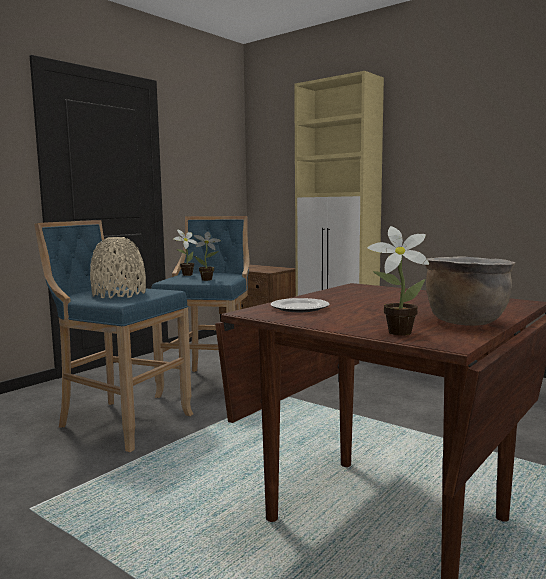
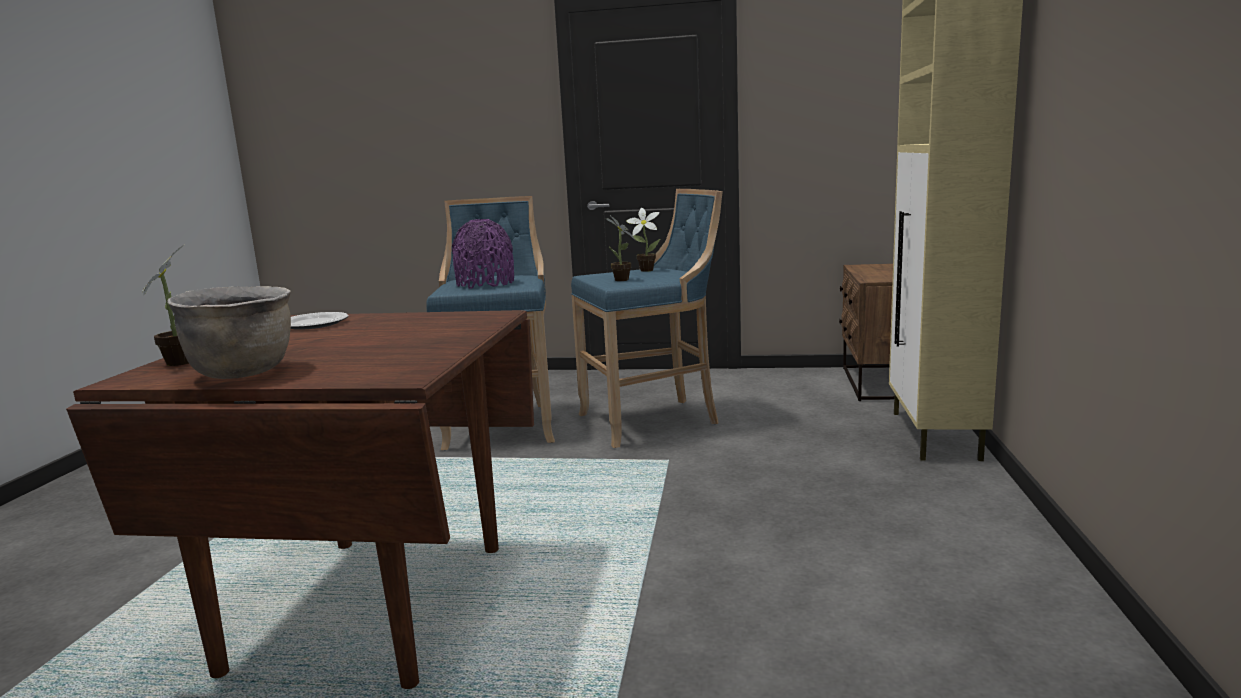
camera: 60 degrees right, 5 degrees up
(119, 294) = (485, 284): beige vase -> purple vase

